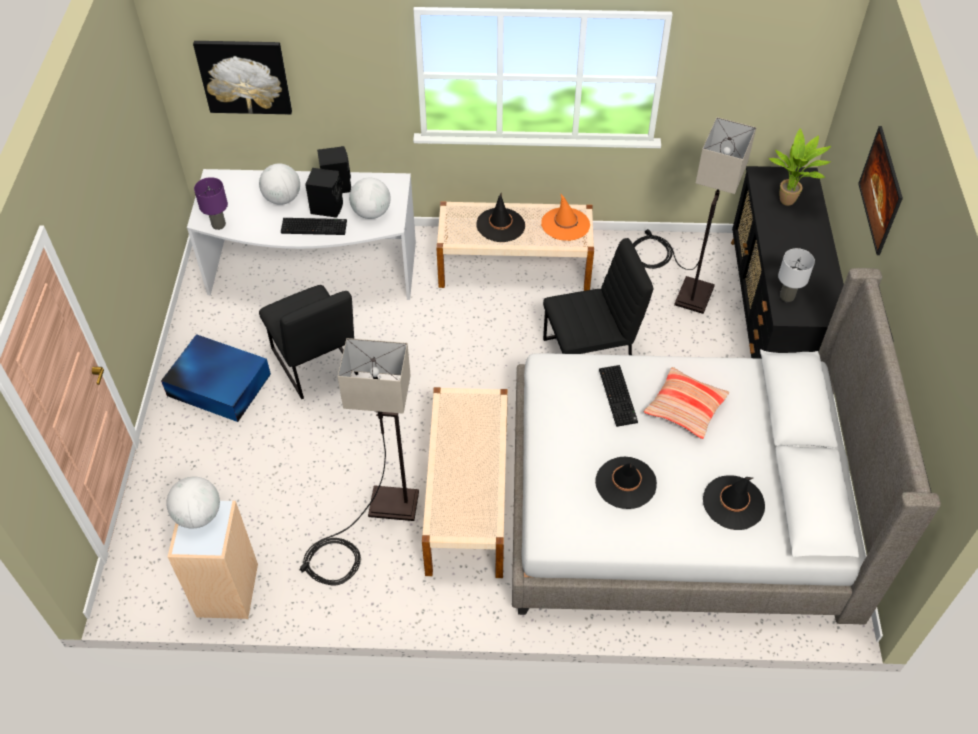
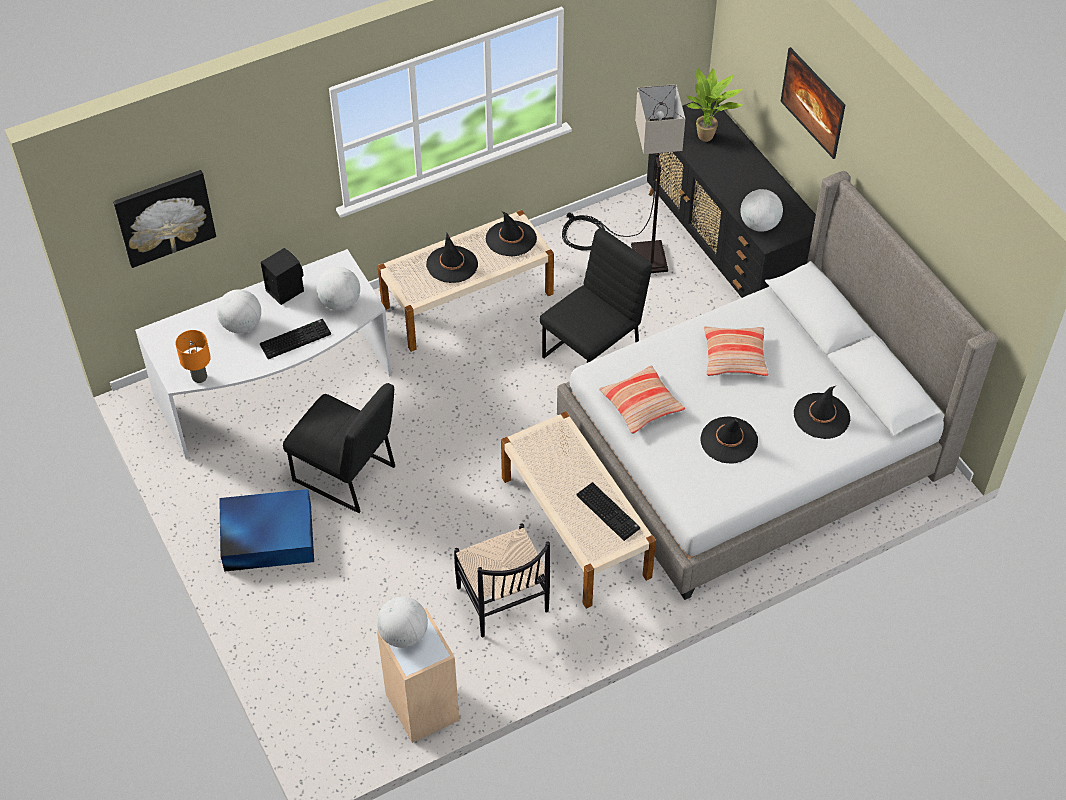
camera: 30 degrees left, 0 degrees up
(219, 225) = (199, 377): purple table lamp -> orange table lamp
(327, 207) = (293, 314): black speaker -> none
(360, 534) = (504, 603): floor lamp -> black chair
(565, 224) = (511, 239): orange hat -> black hat
(566, 412) = (641, 405): none -> pillow
(619, 396) = (676, 371): keyboard -> keyboard (609, 512)
(786, 297) = (759, 225): white table lamp -> globe

